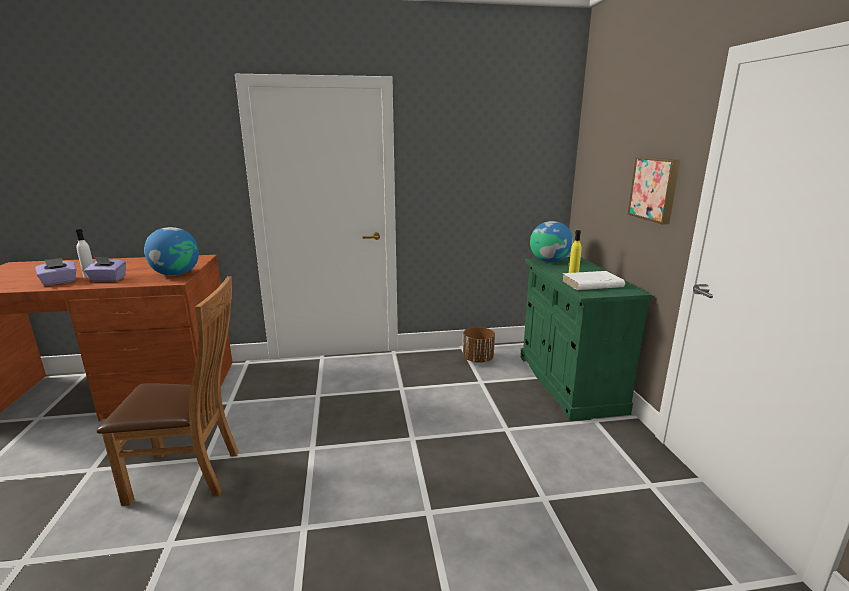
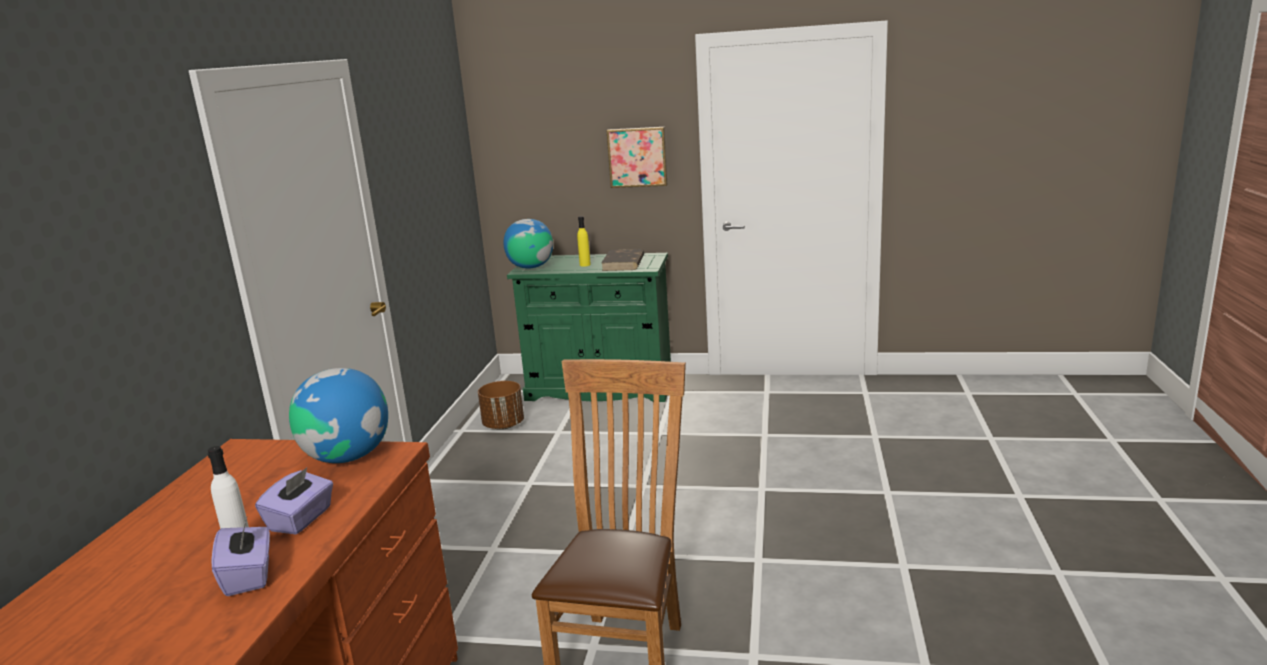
camera: 70 degrees left, 0 degrees up
(591, 284) = (623, 263): white book -> brown book

